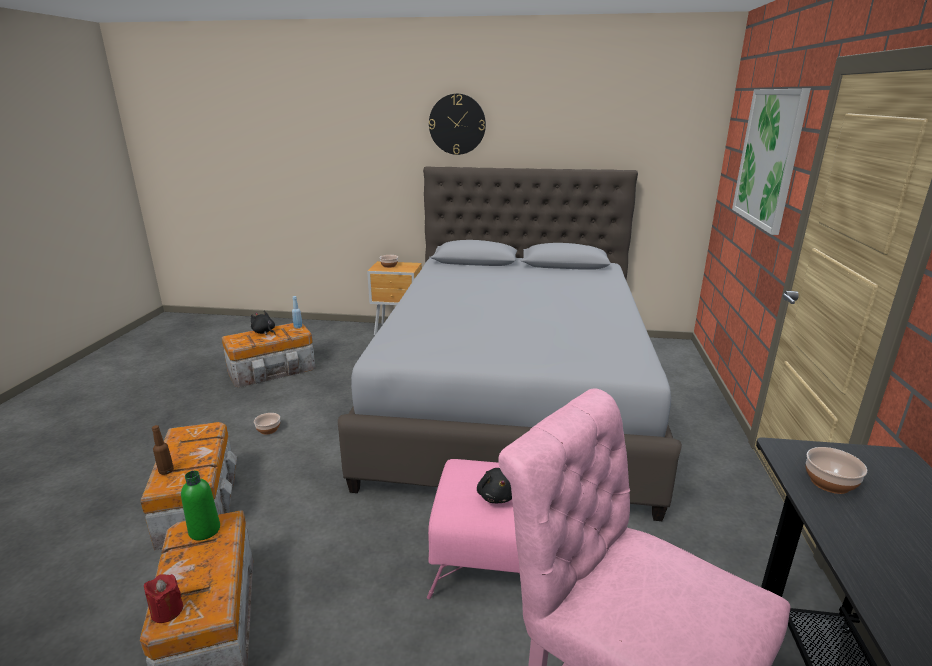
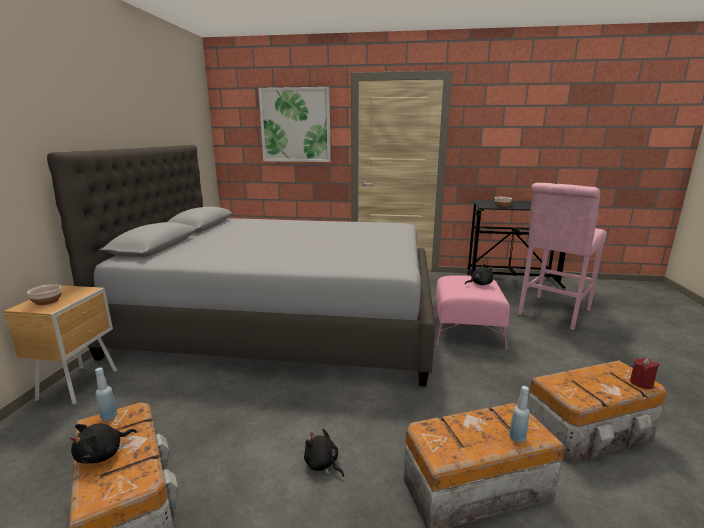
camera: 90 degrees left, 5 degrees down
(166, 471) = (517, 438): brown bottle -> blue bottle
(204, 530) = (568, 388): green bottle -> none
(268, 429) = (322, 464): bowl -> black plush toy
(457, 124) = (60, 99): wall clock -> none

